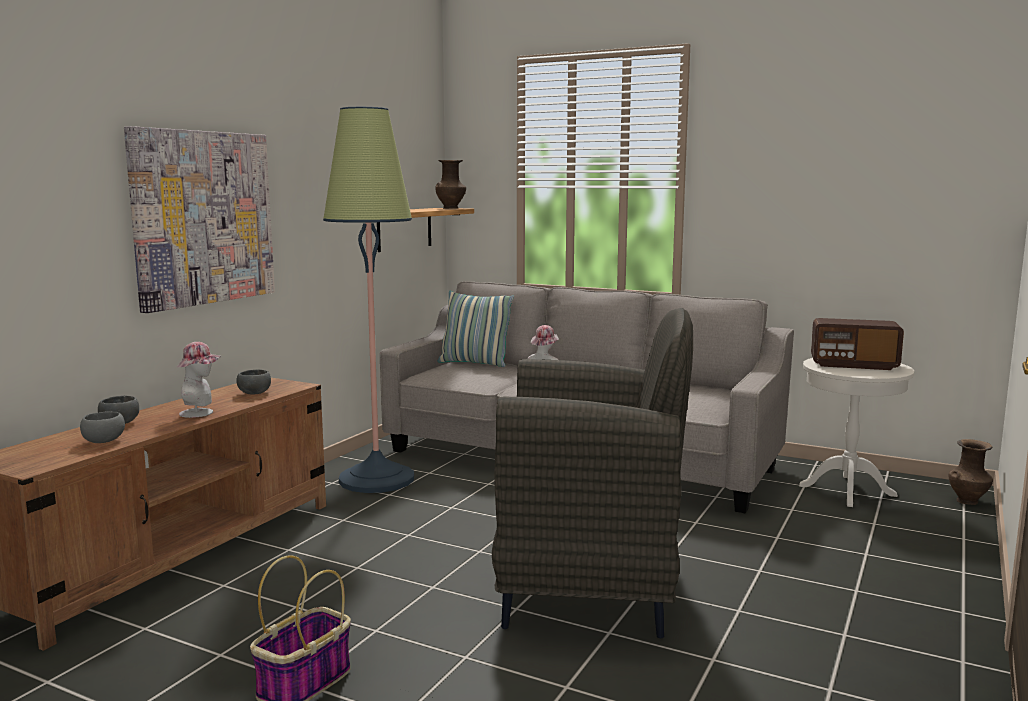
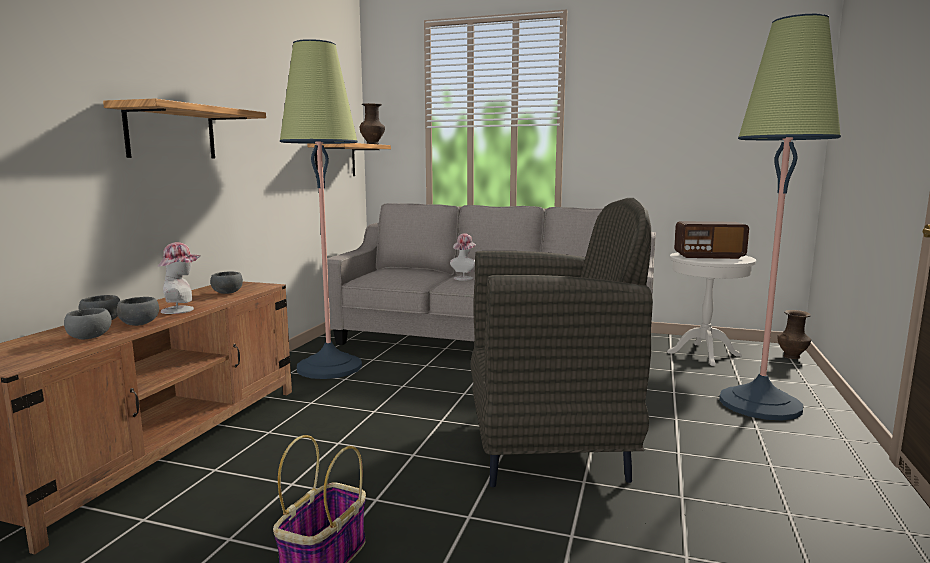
camera: 10 degrees left, 0 degrees up
(155, 427) = (140, 323): none -> grey bowl
(203, 218) = (171, 133): picture -> shelf
(474, 363) = (400, 269): pillow -> none
(880, 560) = (760, 404): none -> floor lamp

